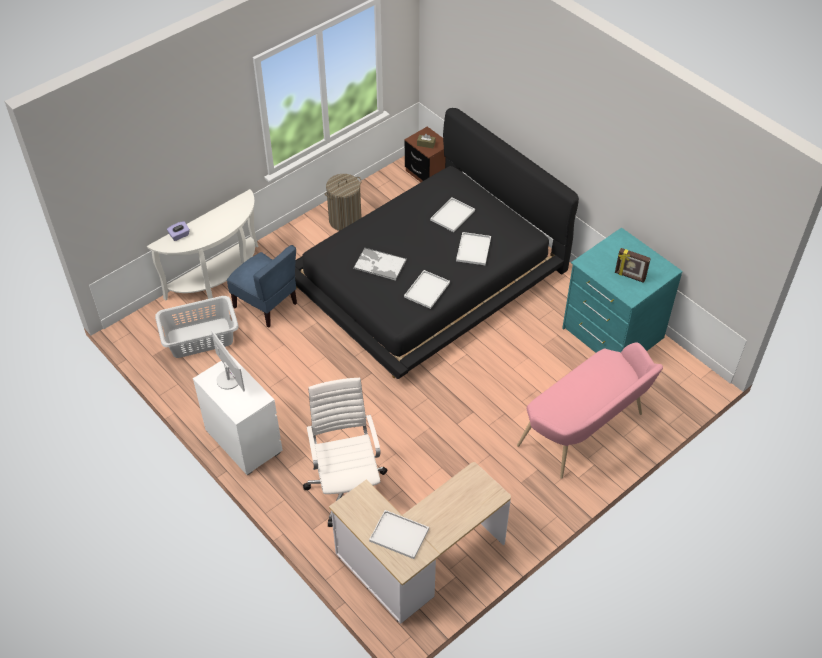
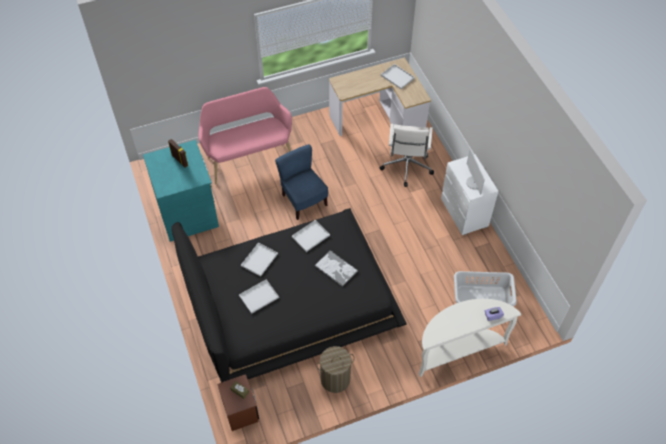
camera: 160 degrees left, 5 degrees up
(266, 305) = (425, 313): blue chair -> blue chair (303, 201)

